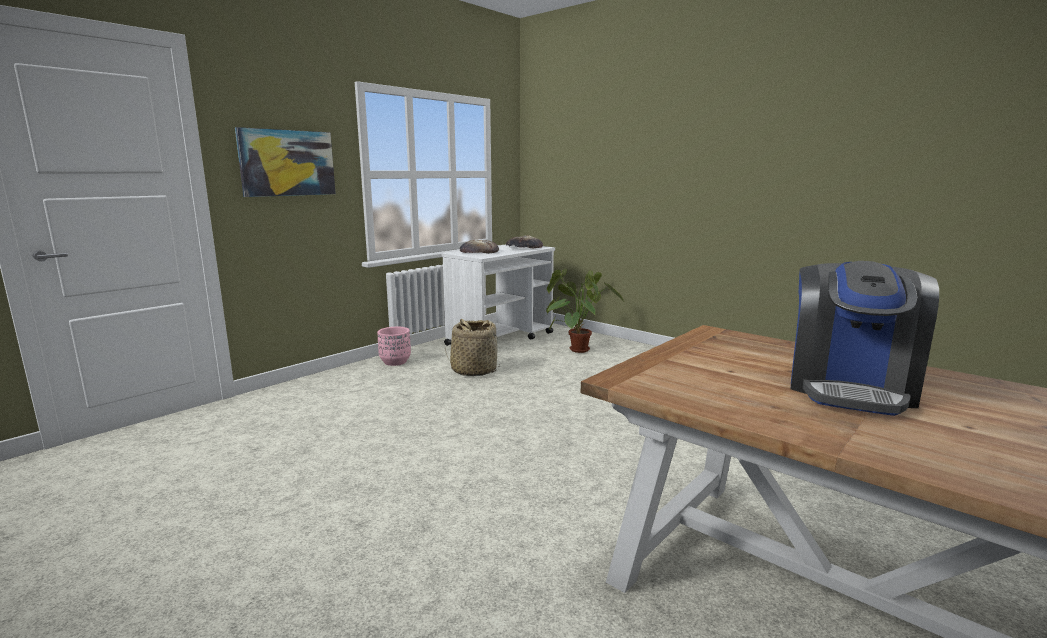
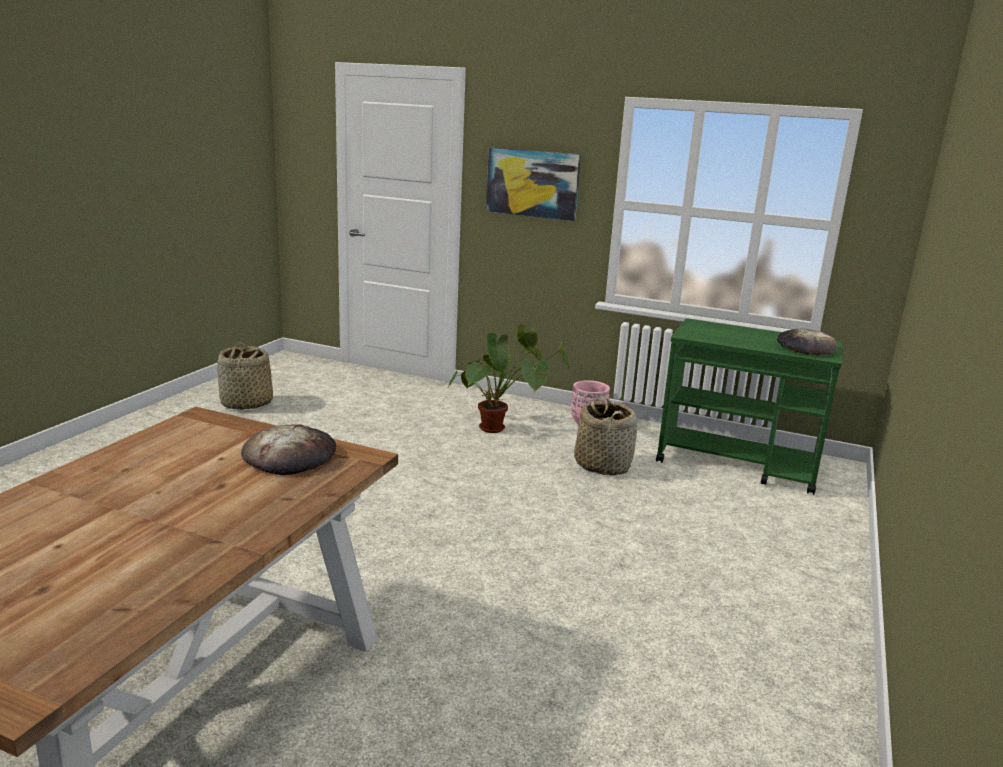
camera: 70 degrees right, 5 degrees up
(87, 536) = (246, 403): none -> basket
(479, 251) = (725, 331): bread -> bread (290, 455)
(501, 338) = (738, 464): white cart -> green cart
(577, 347) = (772, 521): potted plant -> potted plant (504, 427)
(850, 388) = (168, 506): coffee machine -> none

